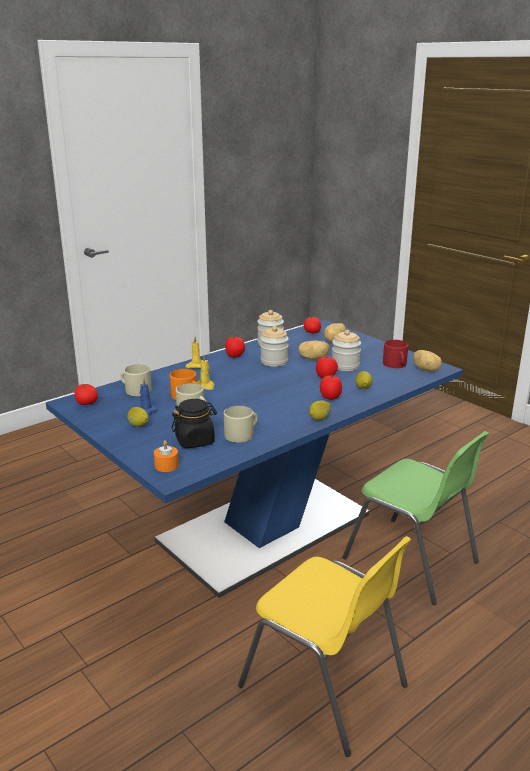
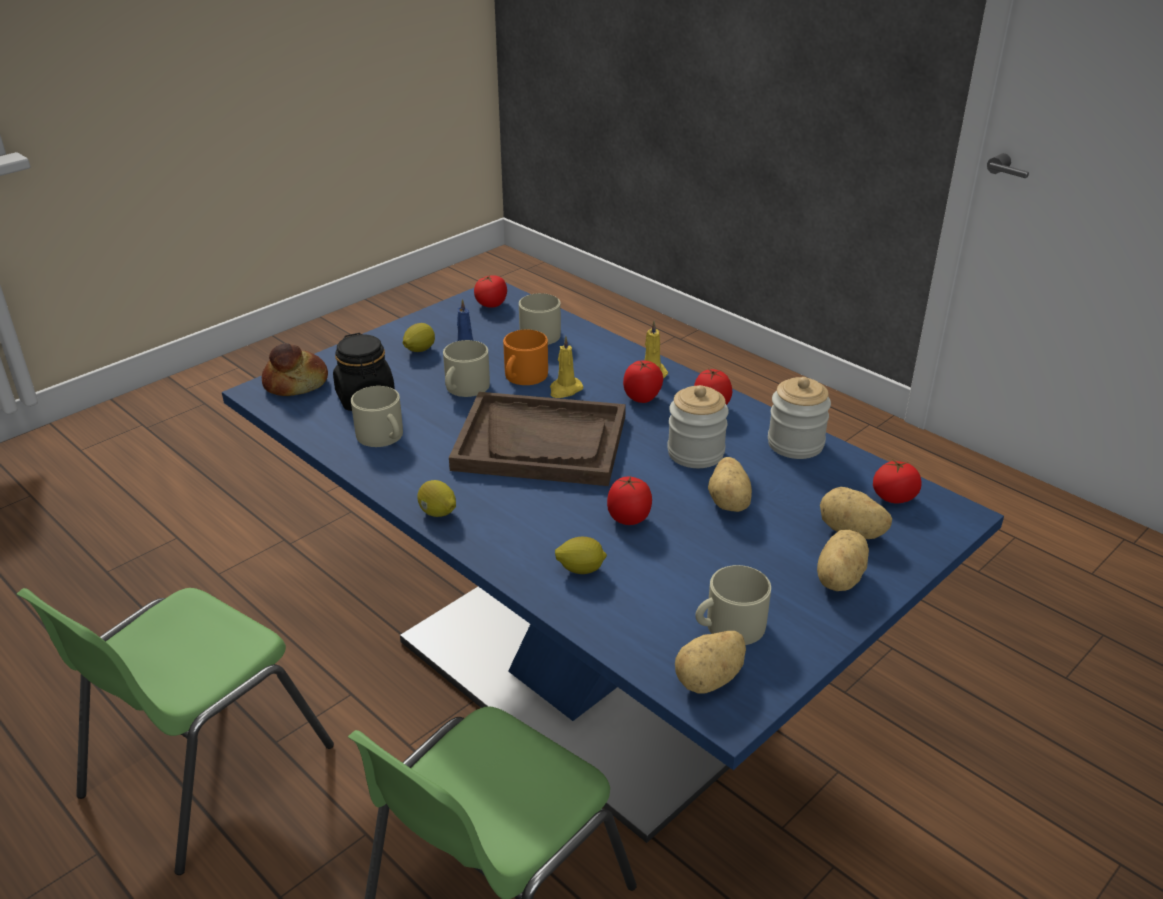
camera: 85 degrees right, 10 degrees up
(166, 465) = (296, 384): orange candle -> bread
(258, 393) = (541, 442): none -> brown tray
(325, 687) = (202, 771): yellow chair -> green chair
(330, 397) = (528, 525): tomato -> tomato (642, 398)
(345, 366) = (698, 546): jar -> none
(364, 346) = (837, 578): none -> potato
(395, 364) = (728, 626): red mug -> beige mug

